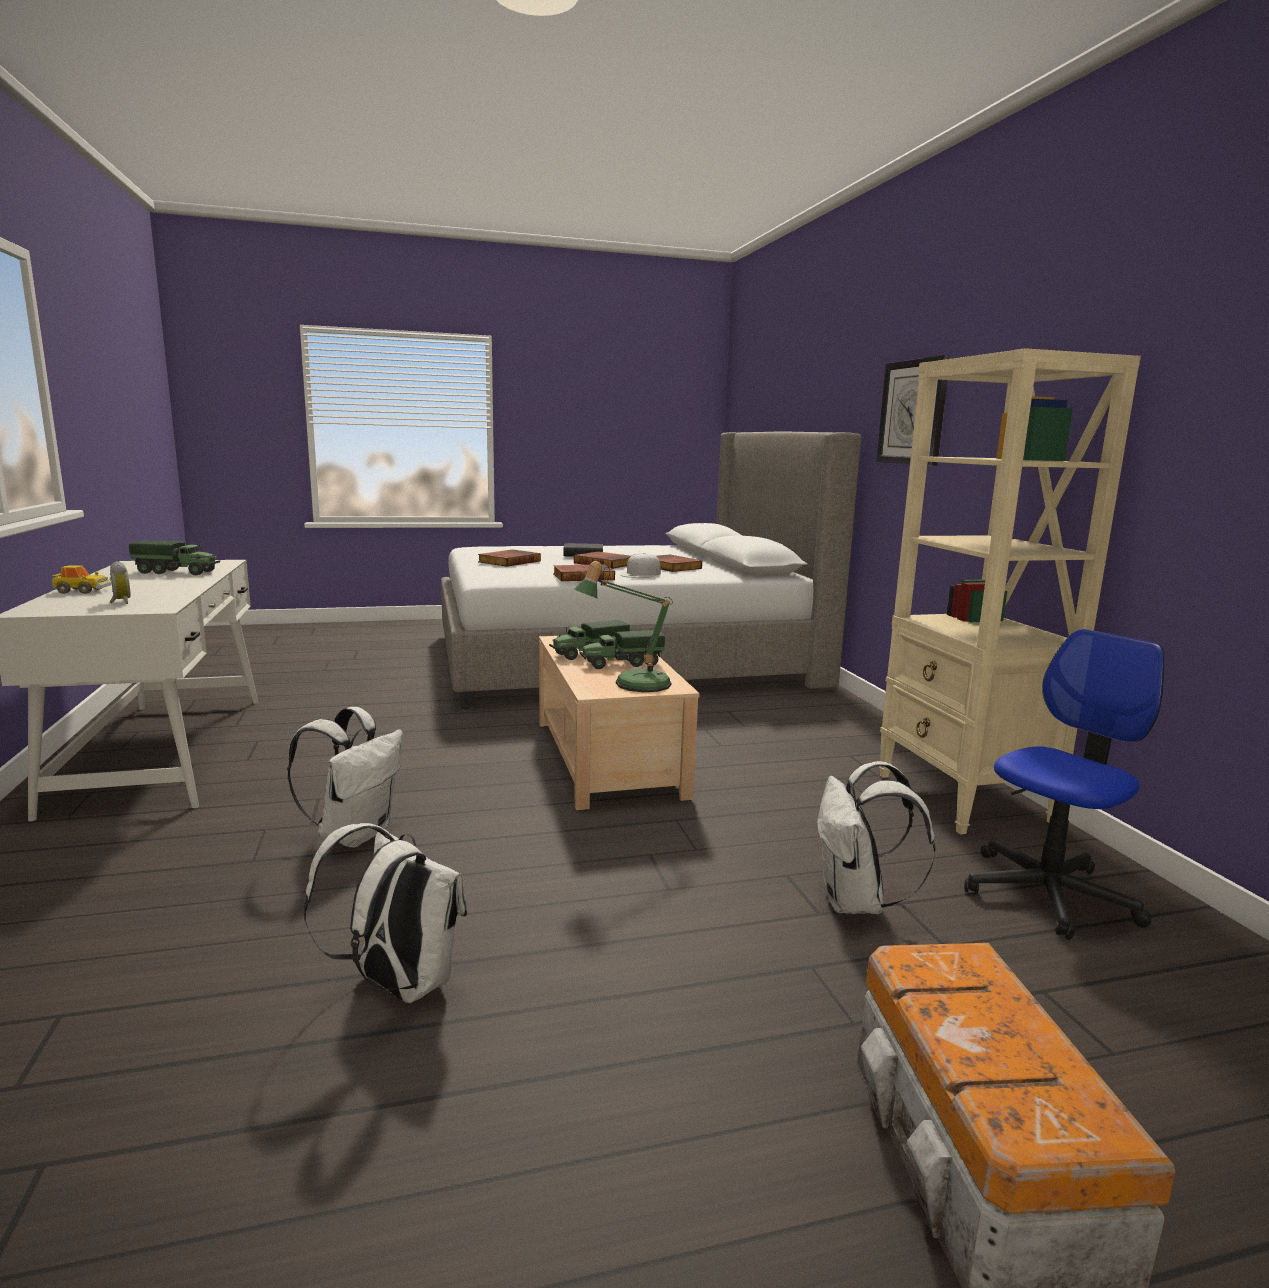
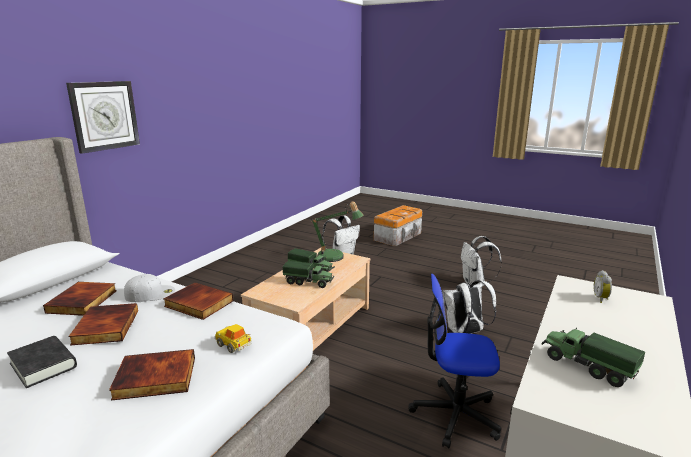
camera: 135 degrees left, 5 degrees up
(82, 591) = (649, 331): toy car -> toy car (233, 344)
(963, 799) = (242, 262): beige bookcase -> none
(1048, 894) = (296, 244): office chair -> office chair (455, 414)

